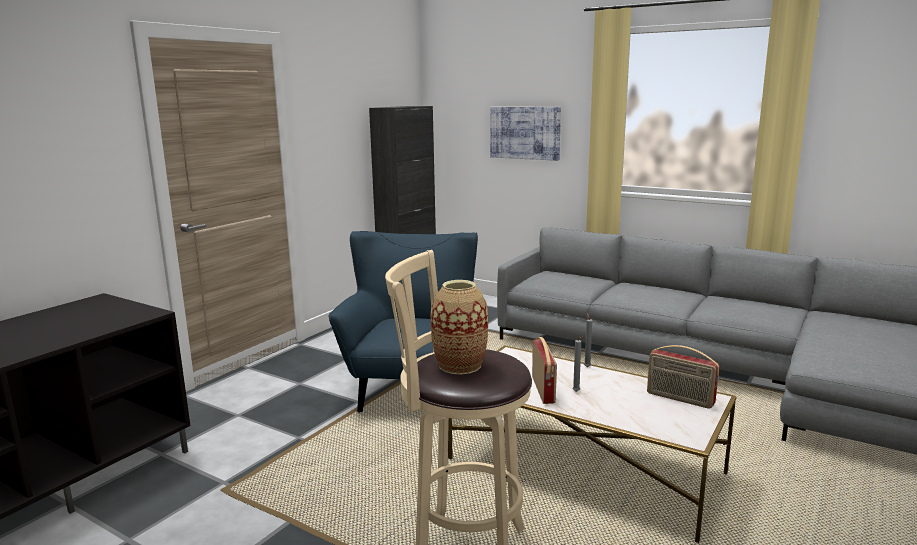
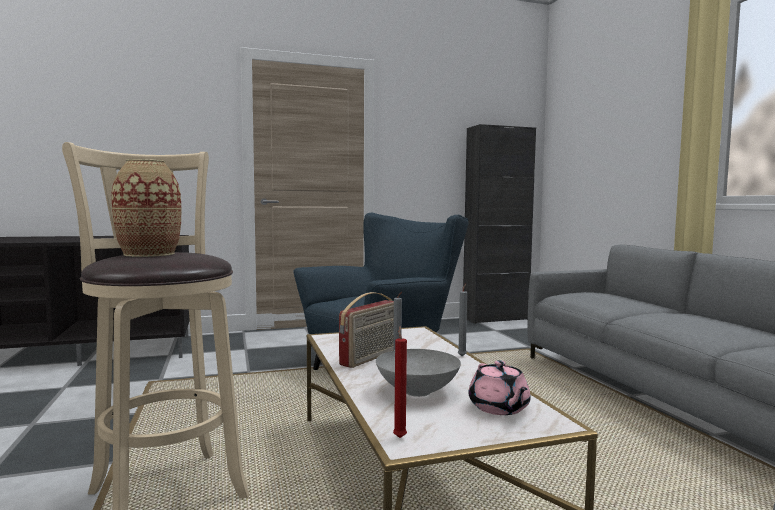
camera: 40 degrees right, 10 degrees down
(525, 133) = (623, 146): picture -> none
(627, 405) = (418, 392): none -> grey bowl
(679, 399) = (499, 408): radio -> pink teapot
(681, 437) = (400, 437): none -> red candle

